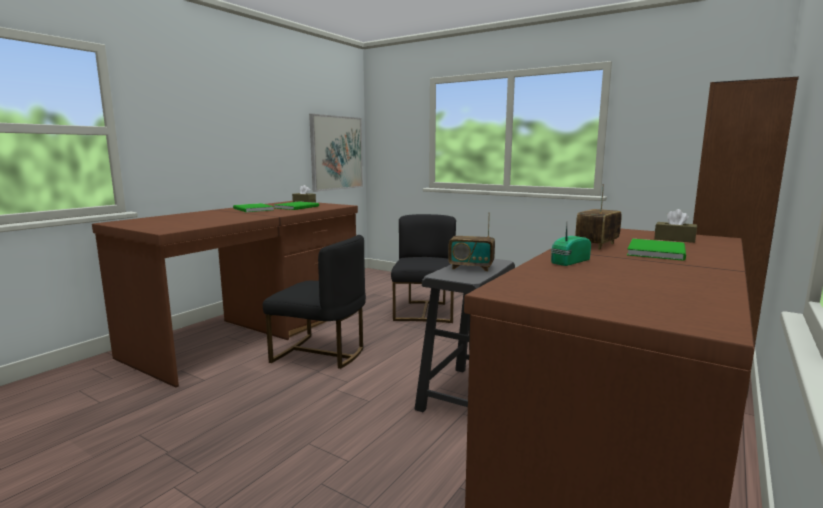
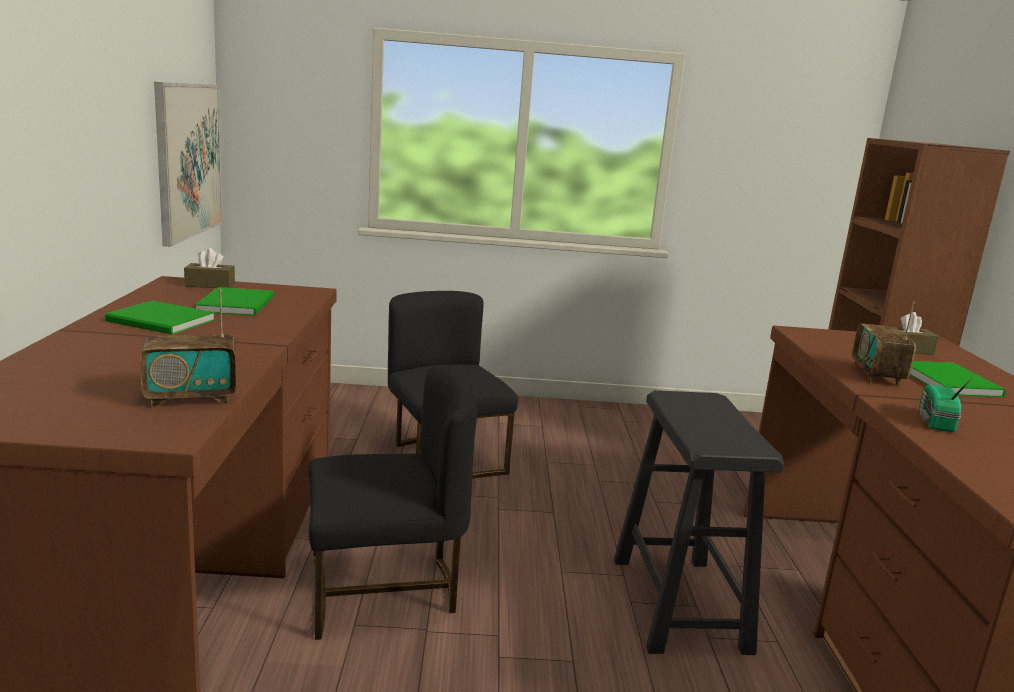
camera: 35 degrees left, 5 degrees up
(471, 267) = (706, 419): radio -> radio (191, 398)

